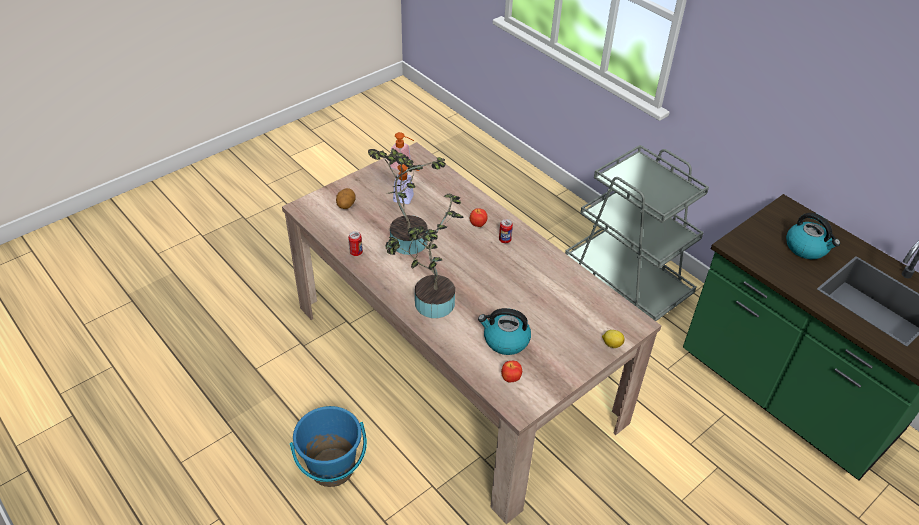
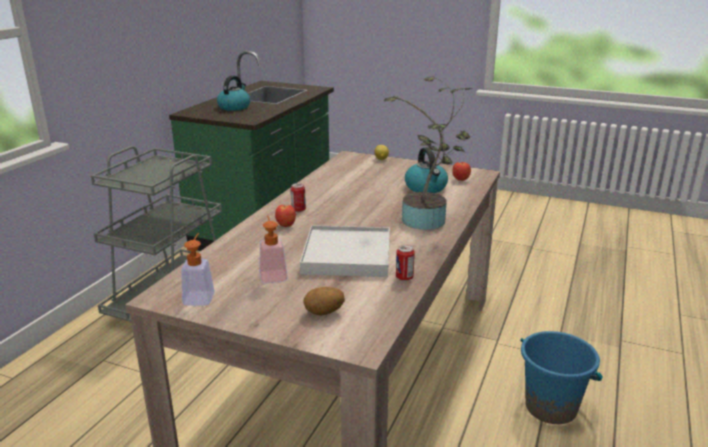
camera: 115 degrees left, 20 degrees down
(407, 238) = (347, 255): potted plant -> white tray

